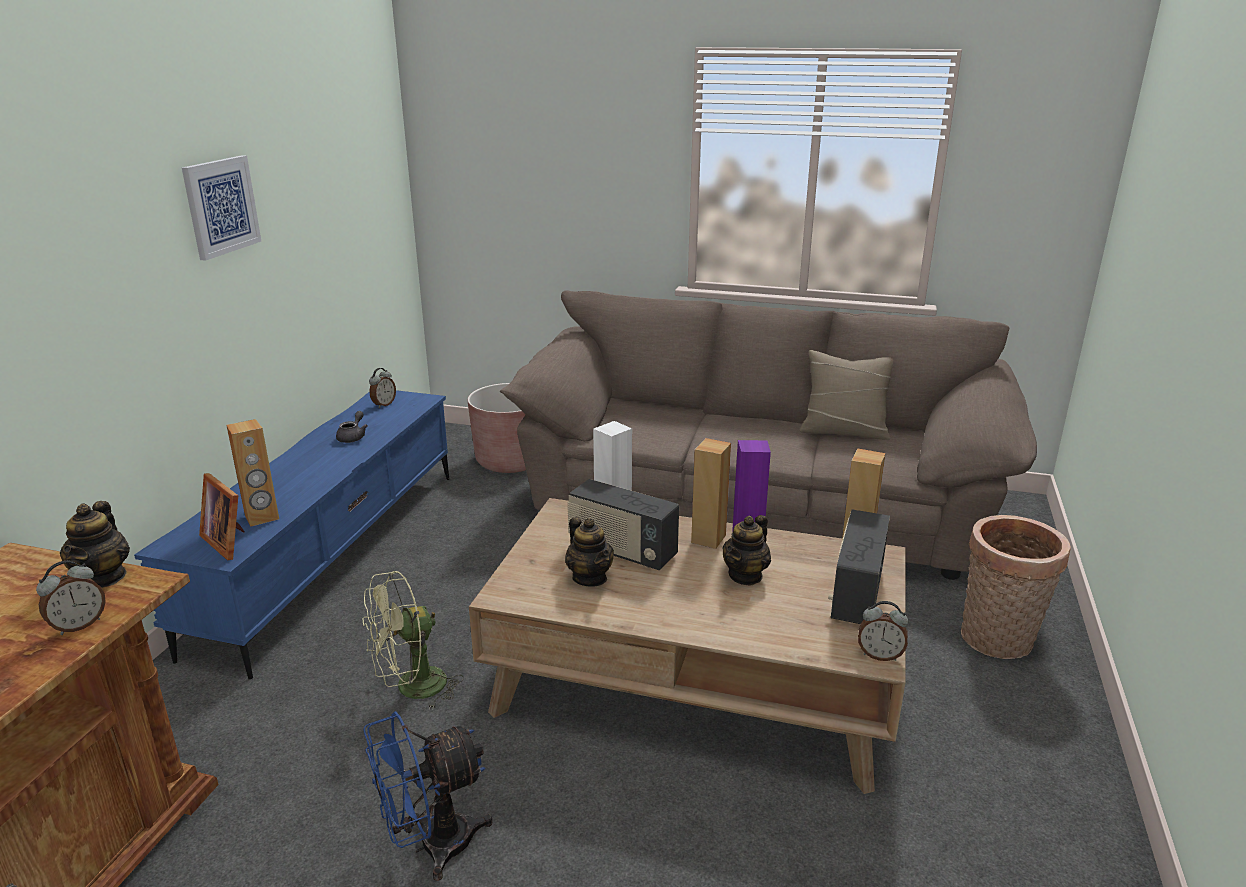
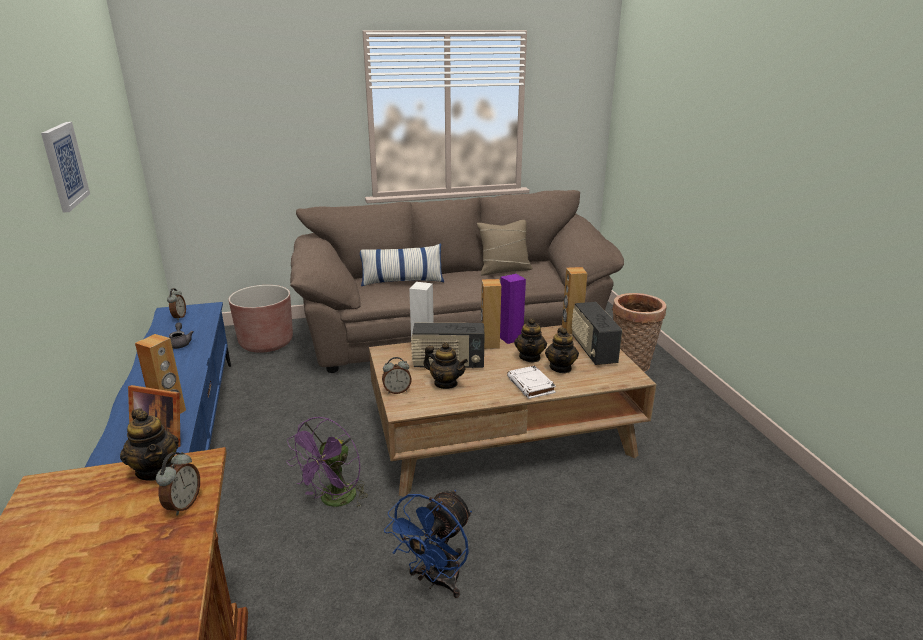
camera: 30 degrees left, 0 degrees up
(412, 689) = (334, 501): green fan -> purple fan
(678, 416) = (402, 281): none -> pillow
(702, 618) = (531, 385): none -> white book
(775, 606) = (561, 368): none -> teapot
(879, 655) = (633, 375): alarm clock -> alarm clock (397, 391)

